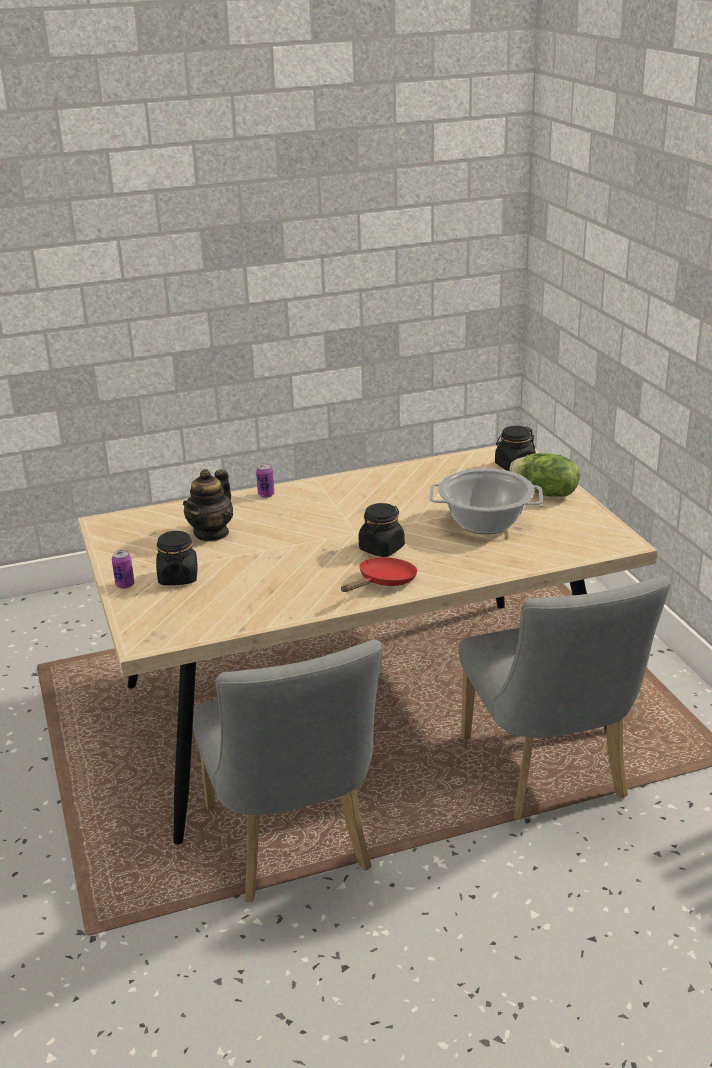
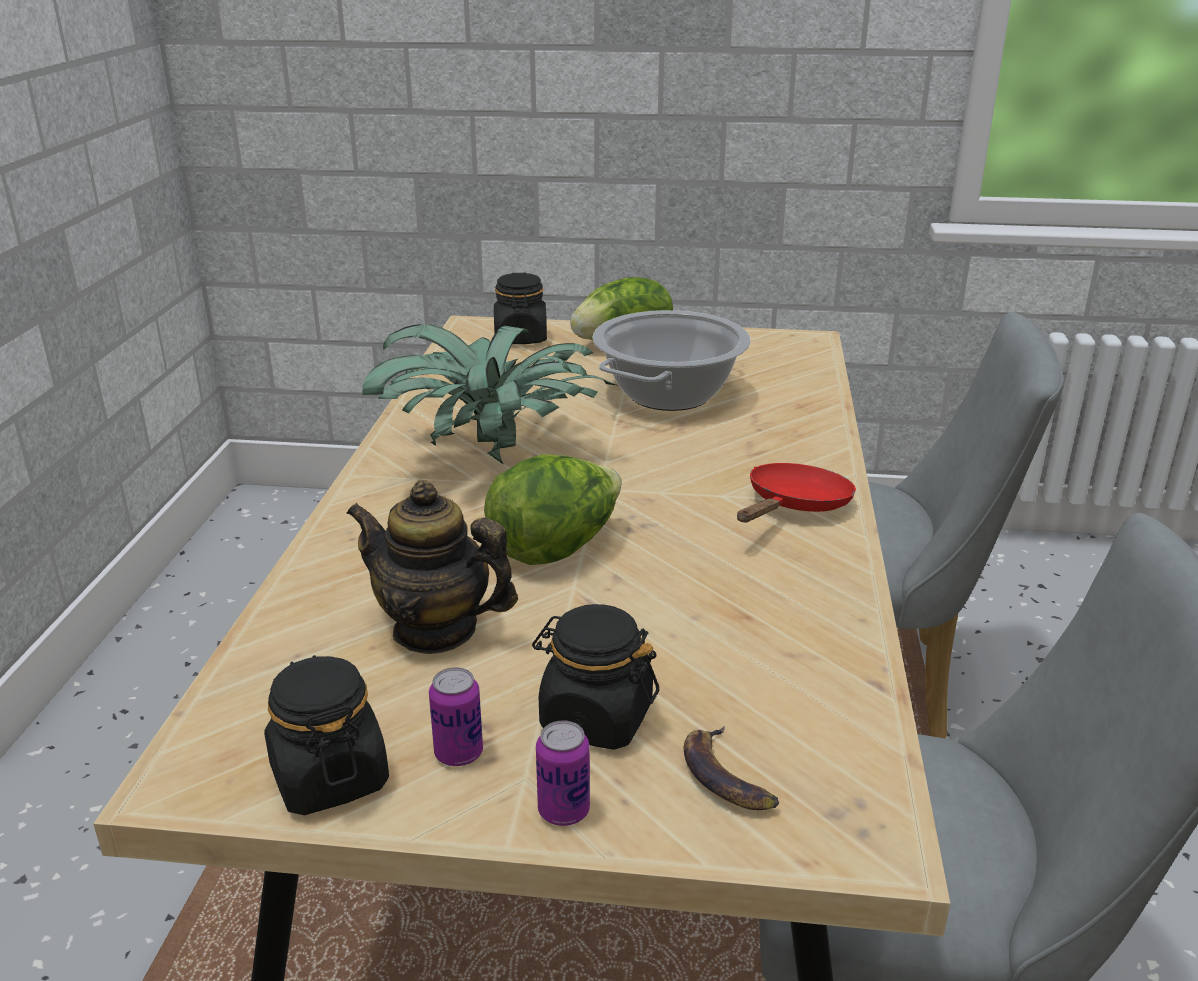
camera: 65 degrees left, 0 degrees up
(161, 609) = (726, 777): none -> banana
(211, 533) = (435, 630): teapot -> teapot turned 150 degrees clockwise
(266, 494) = (346, 533): can -> can (458, 753)
(292, 538) = (556, 548): none -> lettuce
(362, 502) = (493, 458): none -> potted plant
(381, 548) = (676, 481): black jar -> black jar (329, 777)
(384, 582) = (794, 506): red frying pan -> red frying pan turned 60 degrees clockwise

